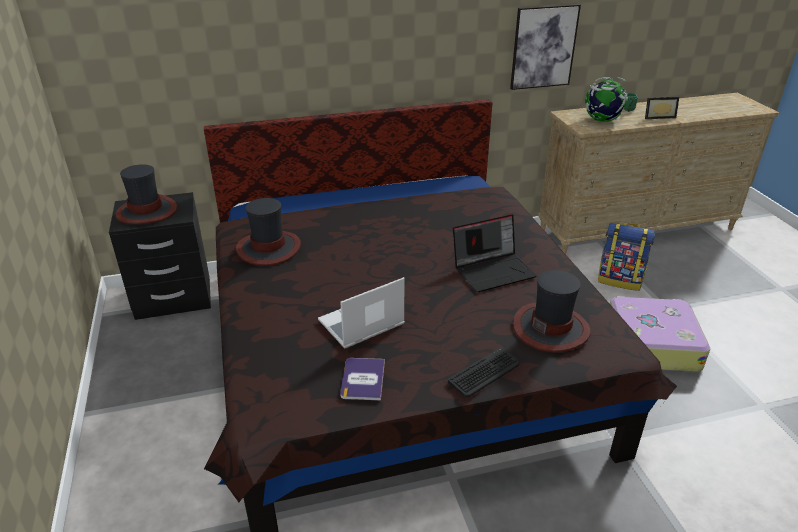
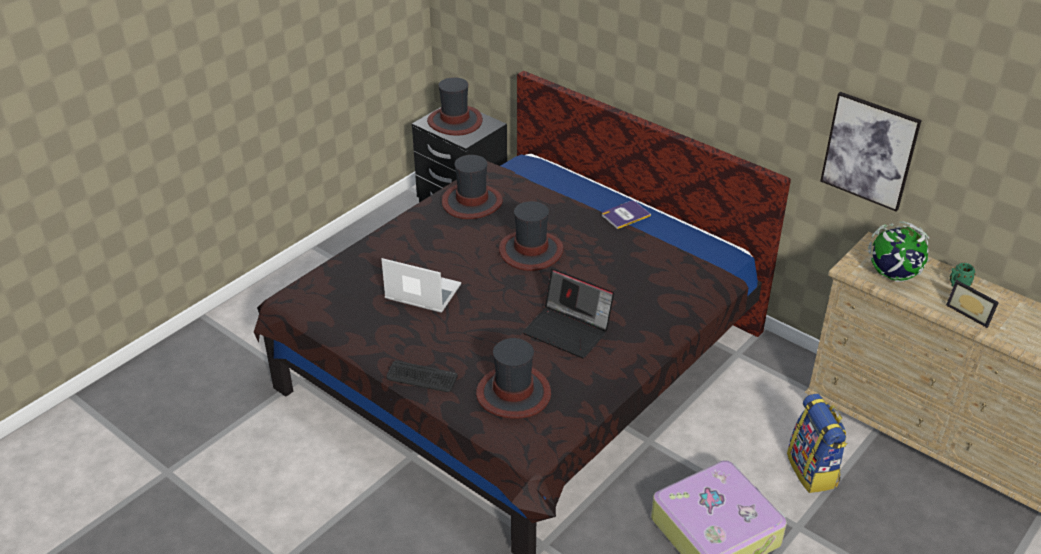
camera: 55 degrees right, 5 degrees up
(363, 379) = (361, 322): book -> book (625, 215)
(373, 247) = (531, 251): none -> hat

